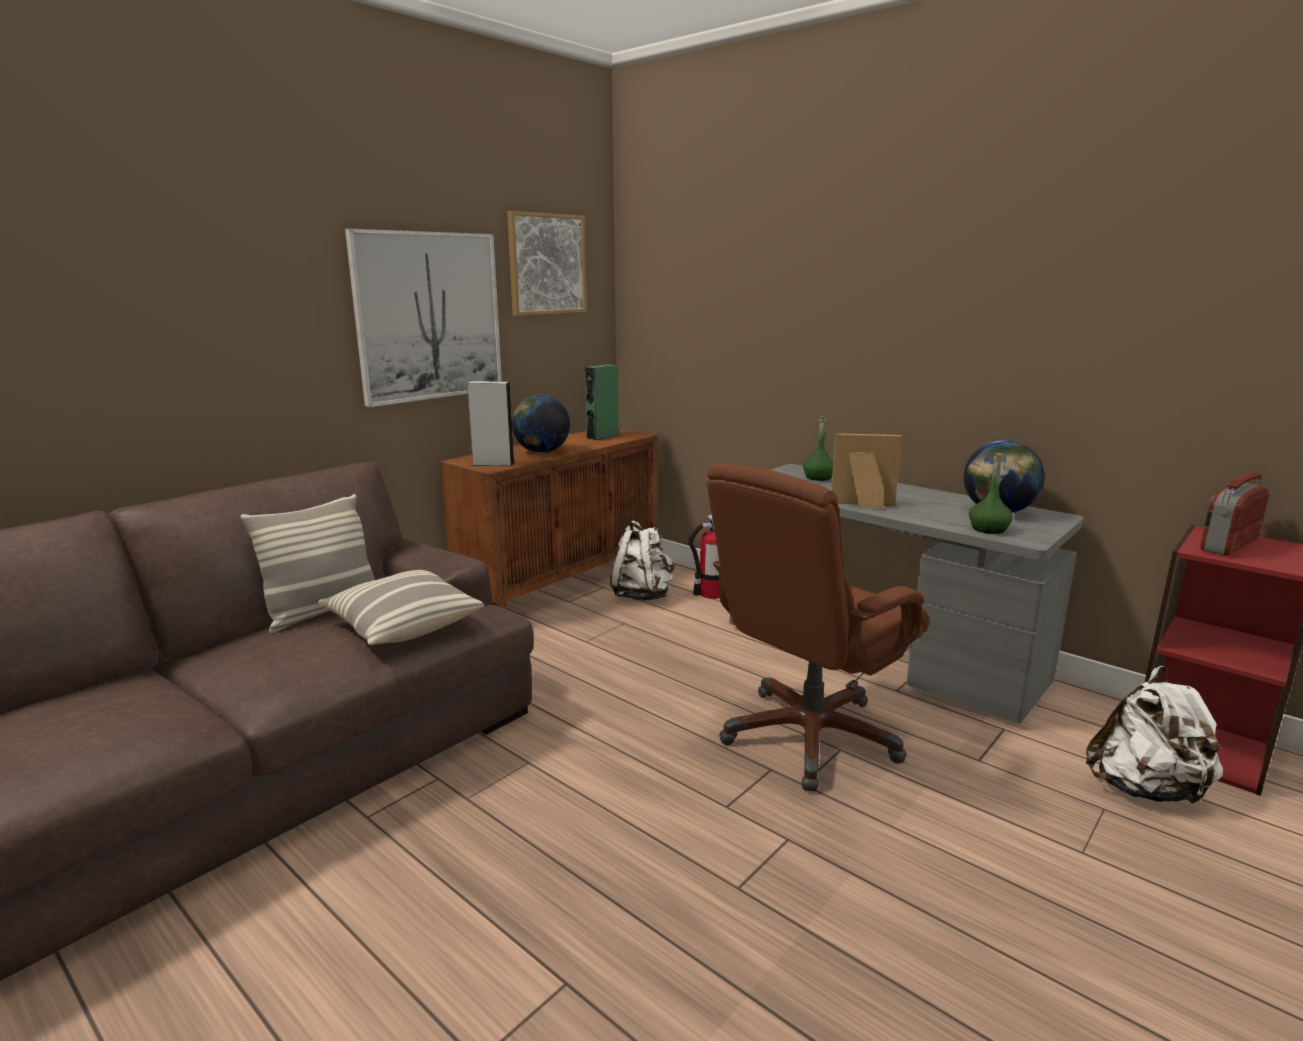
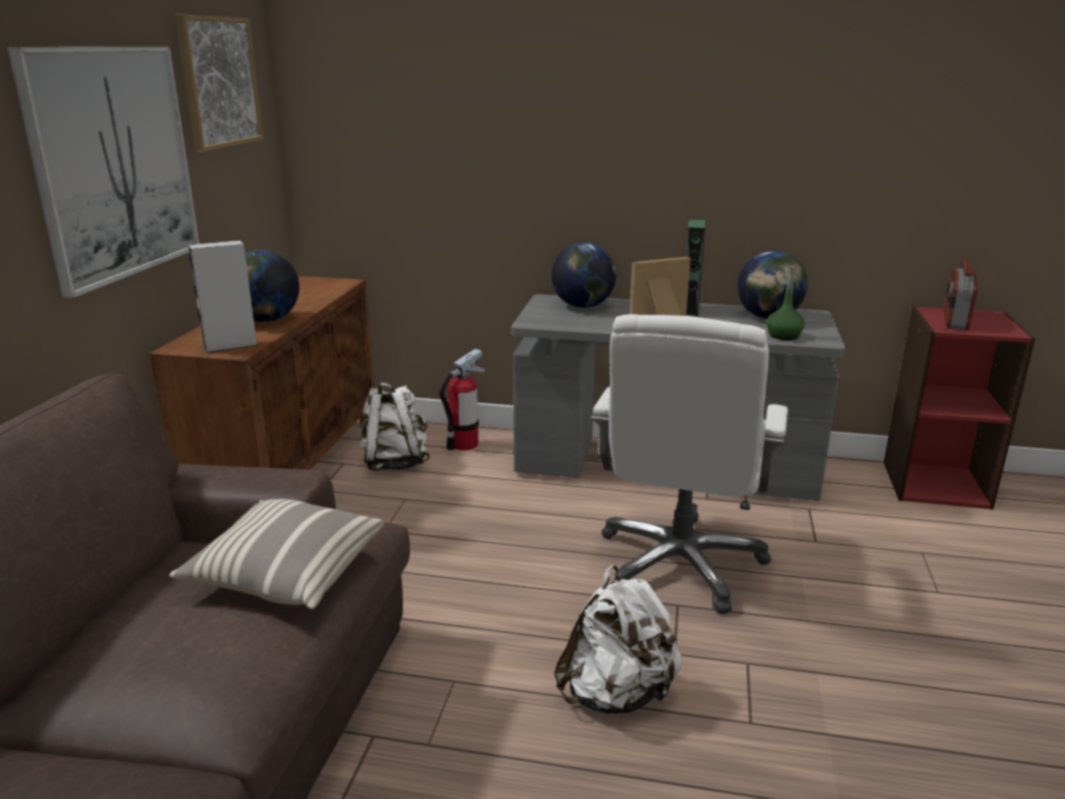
camera: 30 degrees left, 5 degrees up
(323, 611) = (147, 586): pillow -> none
(602, 436) = (308, 290): green speaker -> green speaker (690, 309)
(809, 737) = (680, 564): brown office chair -> white office chair
(818, 477) = (583, 306): green bottle -> globe
(1146, 790) = (932, 528): white backpack -> white backpack (617, 694)

